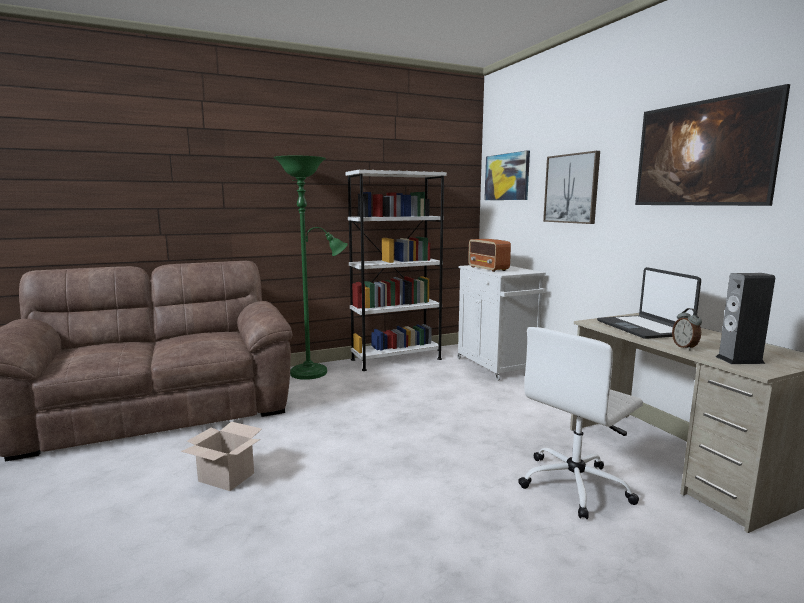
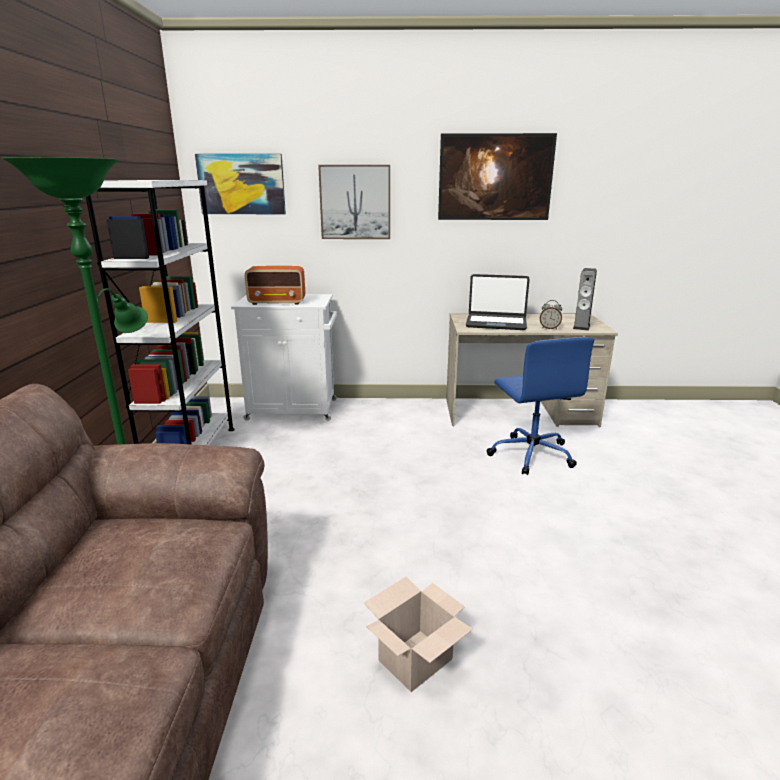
camera: 65 degrees left, 10 degrees up
(575, 485) = (531, 454): white office chair -> blue office chair

